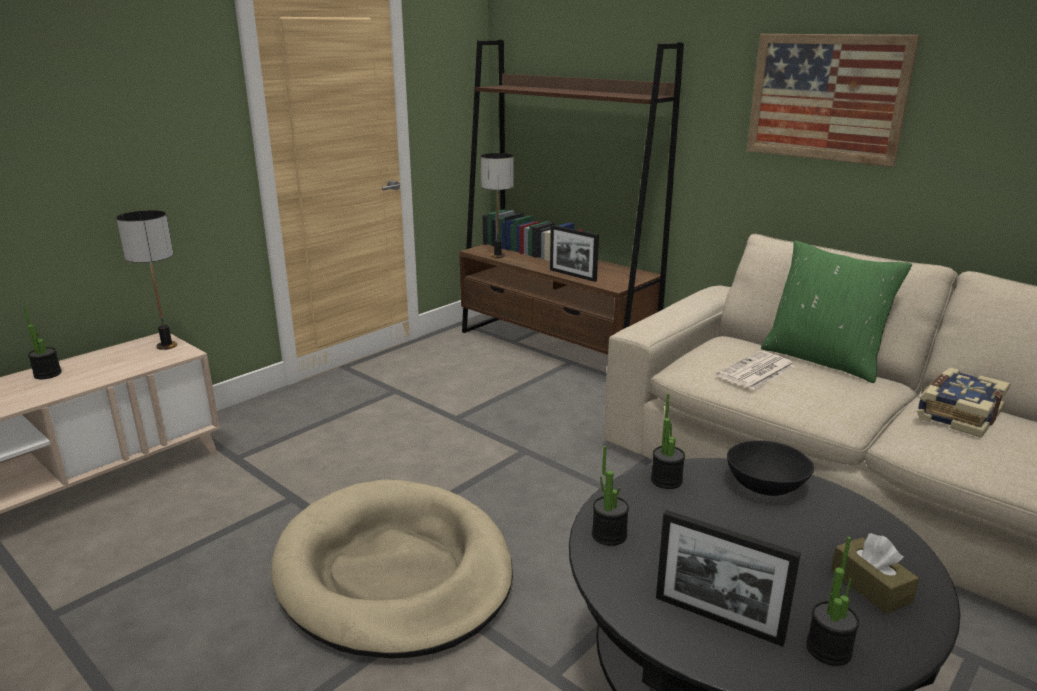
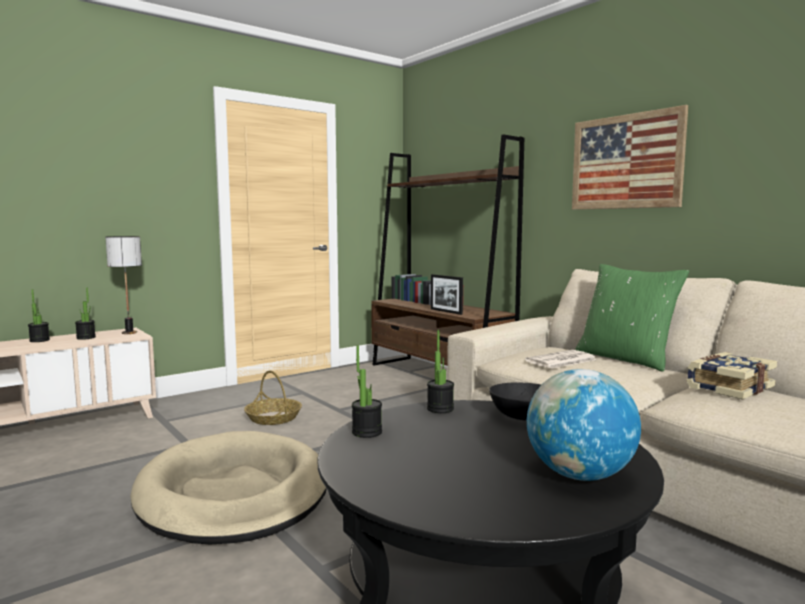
camera: 10 degrees right, 15 degrees down
(379, 440) = (273, 418): none -> basket
(498, 256) = (397, 303): table lamp -> none
(718, 619) = (421, 482): picture frame -> none
(828, 649) = (510, 507): potted plant -> potted plant (86, 337)
(870, 586) = (579, 475): brown tissue box -> globe

